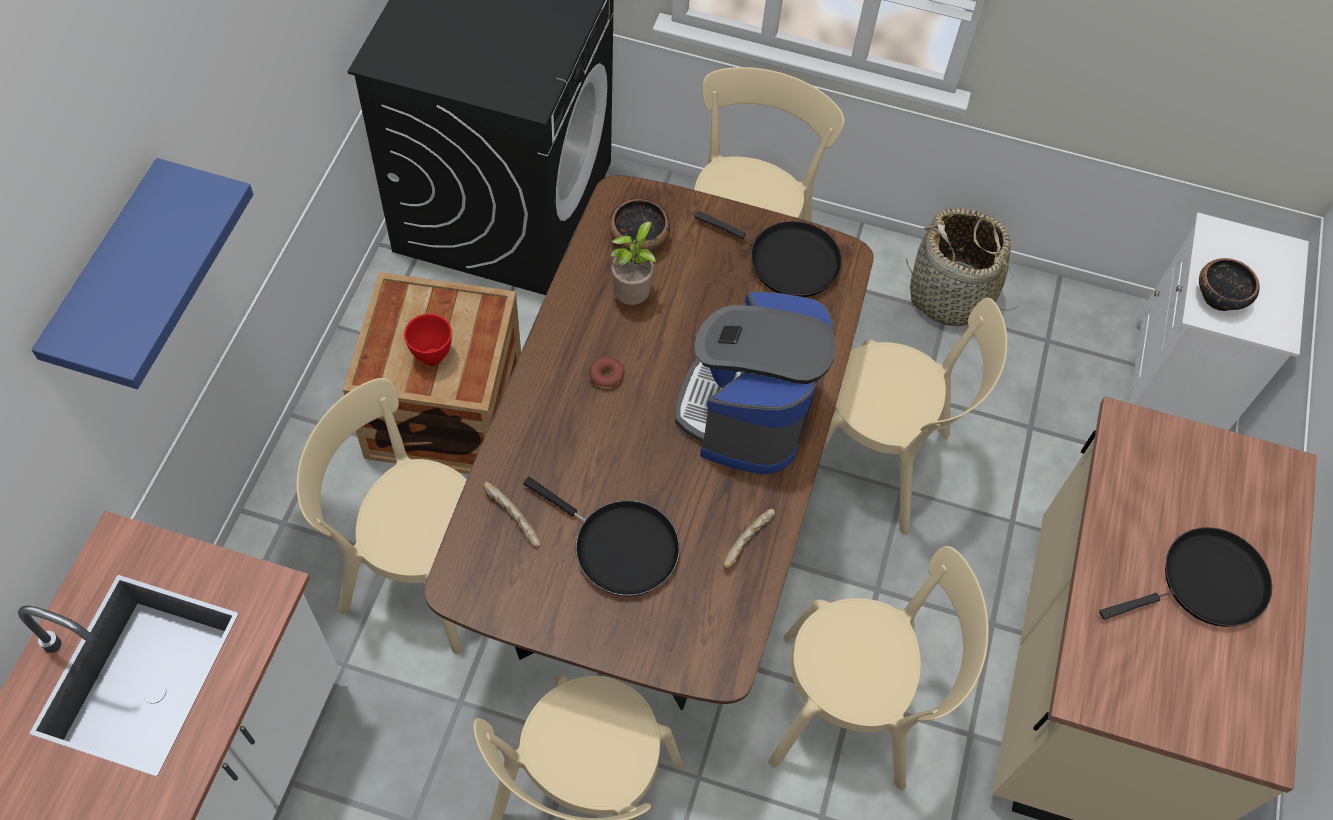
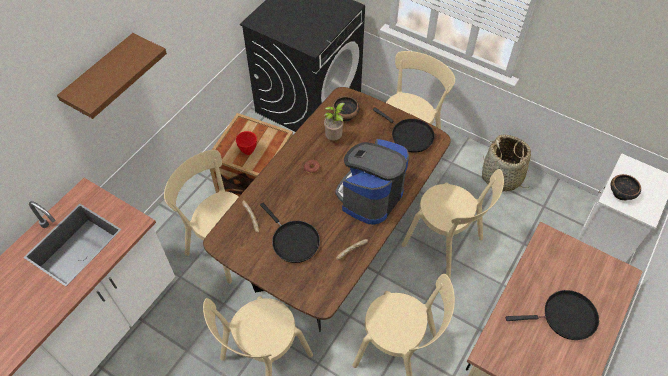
camera: 20 degrees right, 5 degrees down
(111, 278) = (102, 77): blue shelf -> brown shelf

